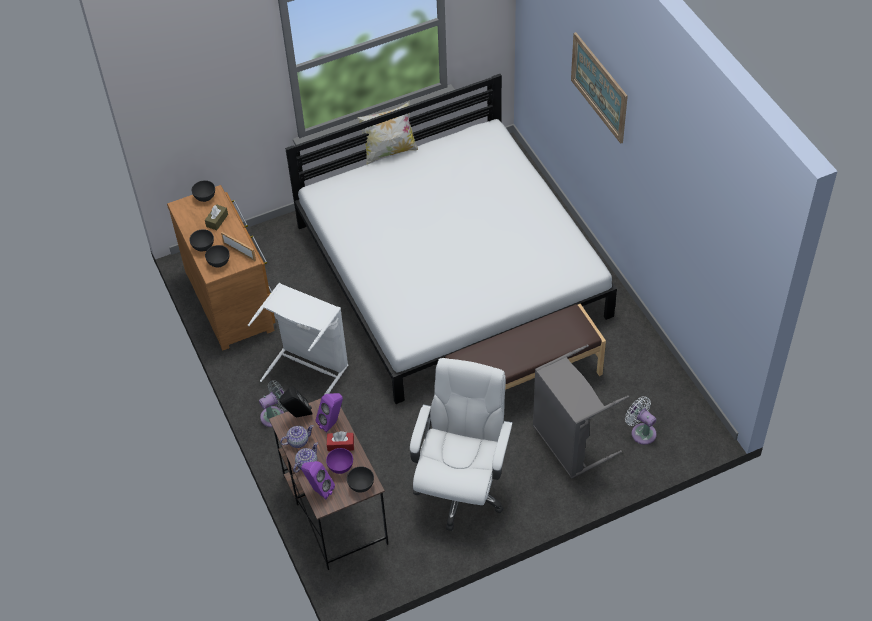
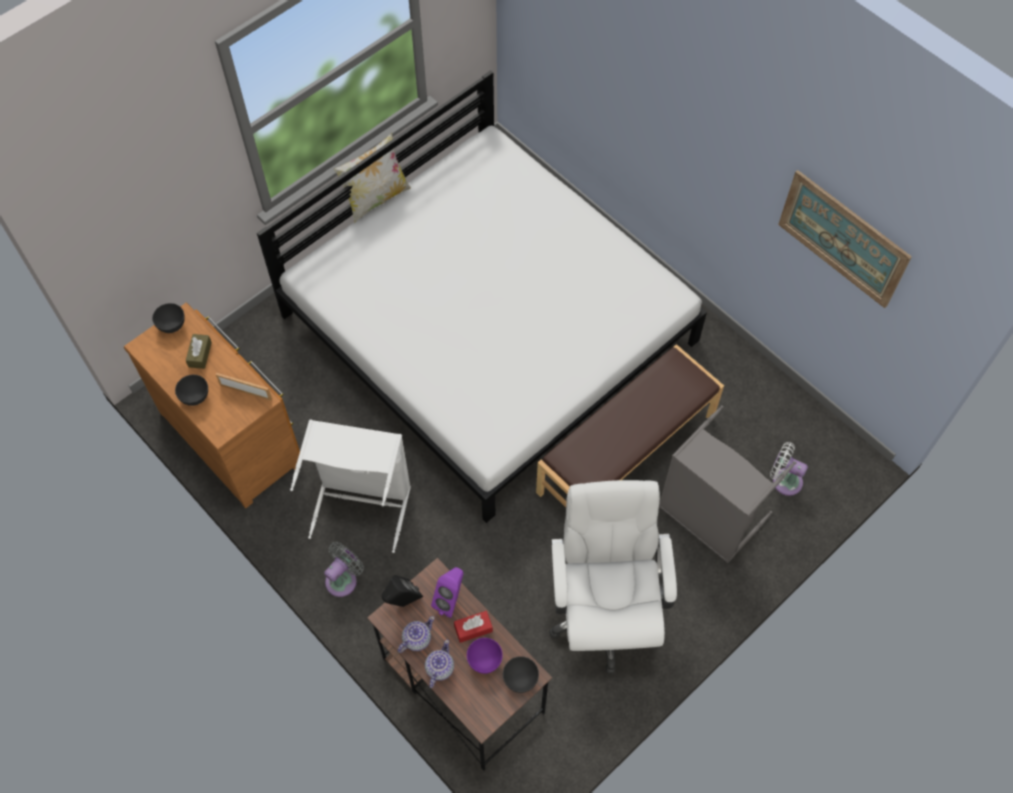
camera: 20 degrees left, 10 degrees up
(218, 262) = (224, 414): grey bowl -> none
(319, 490) = (469, 701): purple speaker -> none
(599, 87) = (658, 73): picture -> picture (842, 238)

